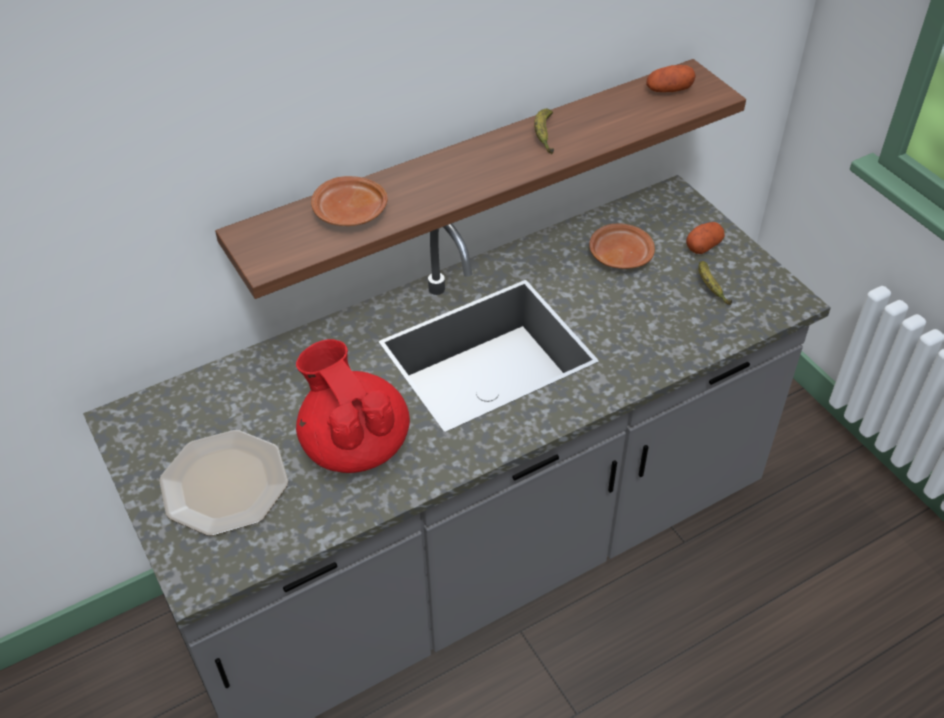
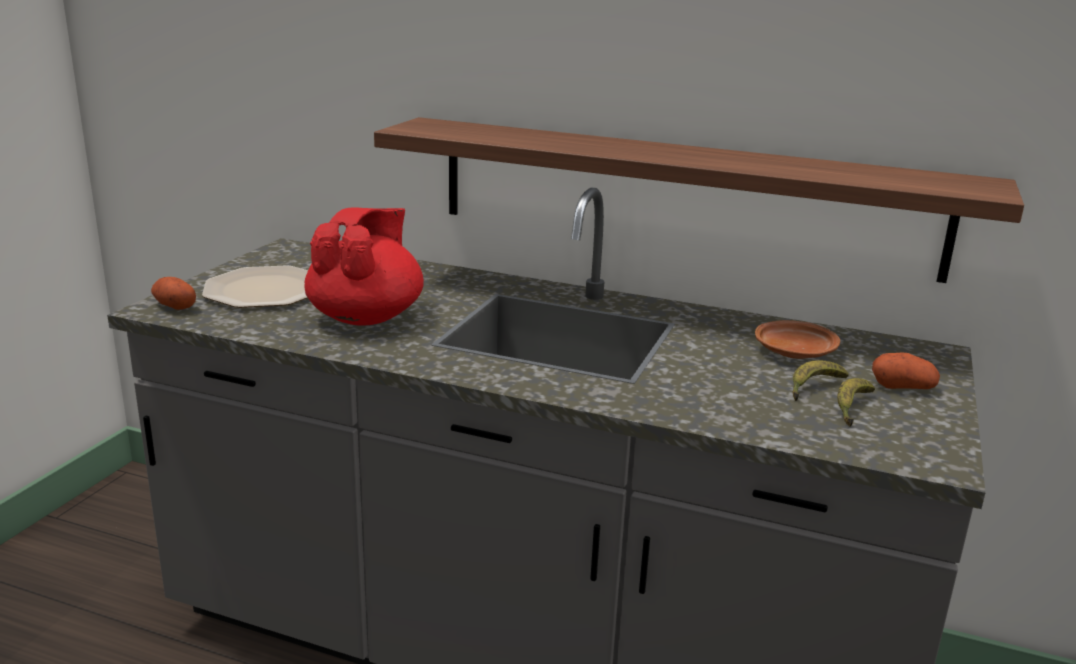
camera: 50 degrees right, 25 degrees down
(351, 213) = (508, 135): brown plate -> none
(544, 135) = (746, 158): banana -> banana (813, 388)
(669, 90) = (937, 179): potato -> potato (174, 306)

